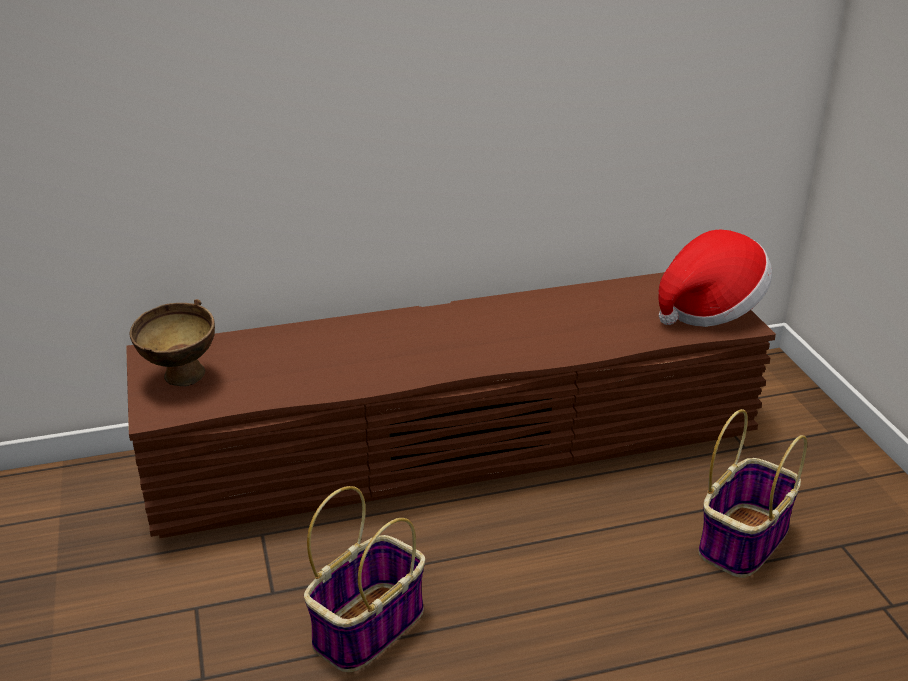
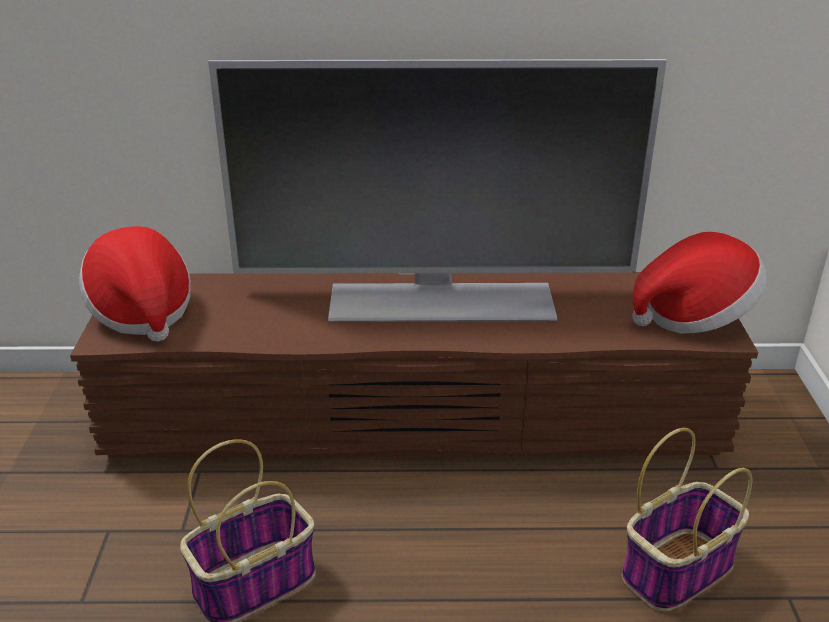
camera: 15 degrees right, 0 degrees up
(180, 380) = (142, 312): brown bowl -> hat
(474, 327) = (440, 300): none -> television

